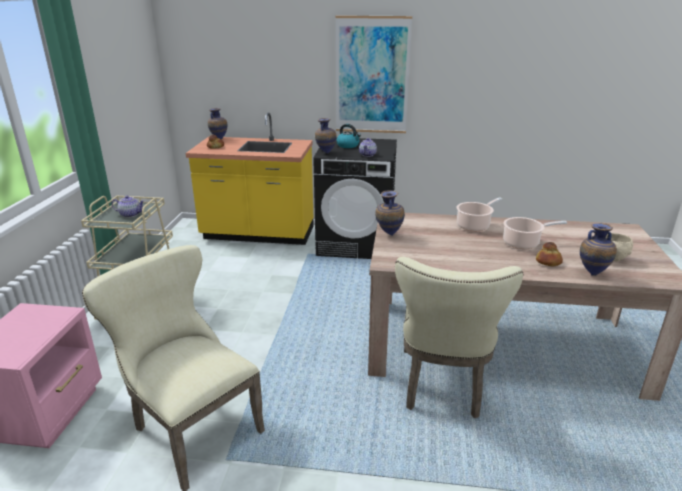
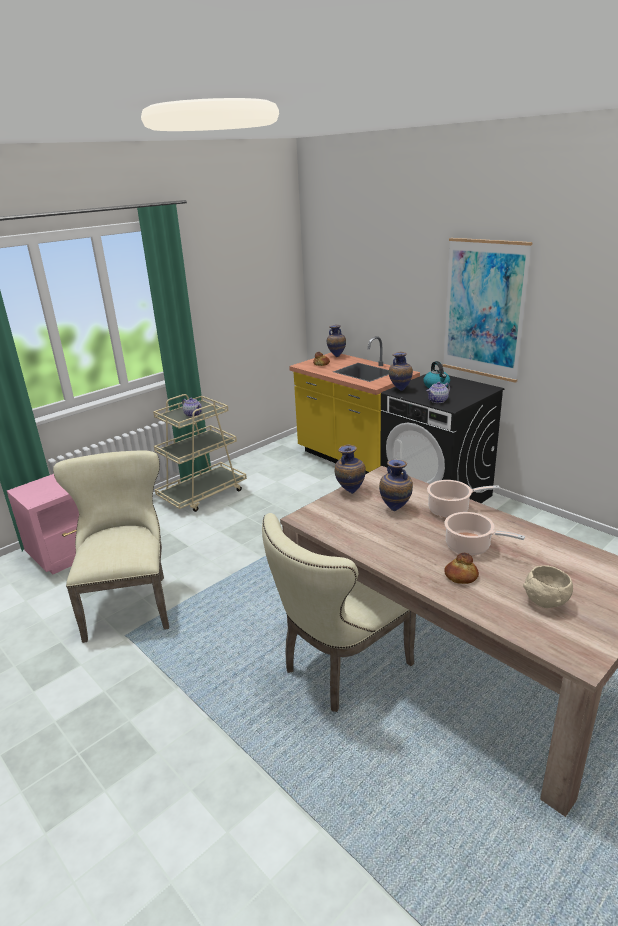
camera: 40 degrees right, 0 degrees up
(592, 273) = (489, 608): vase -> vase (396, 509)

